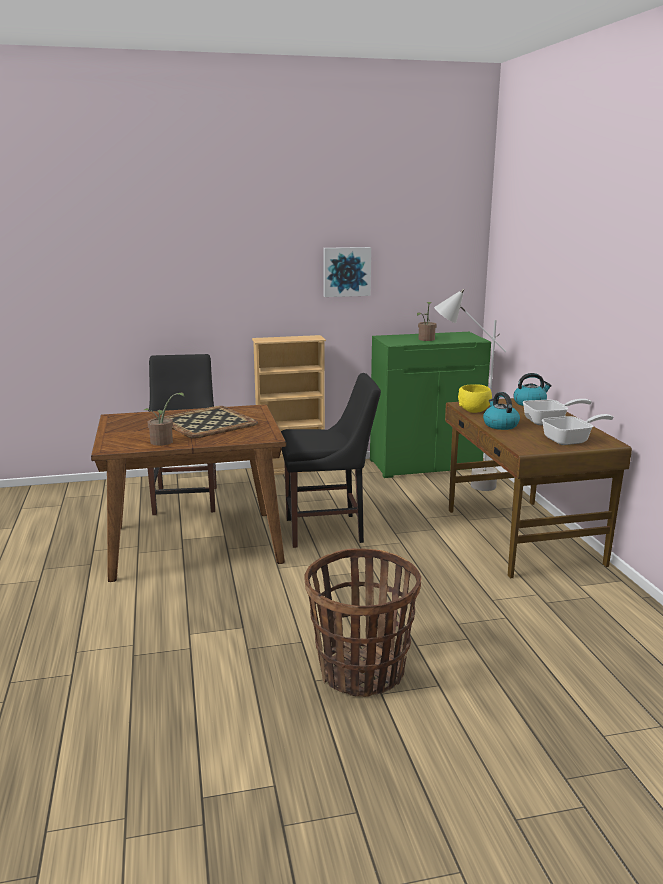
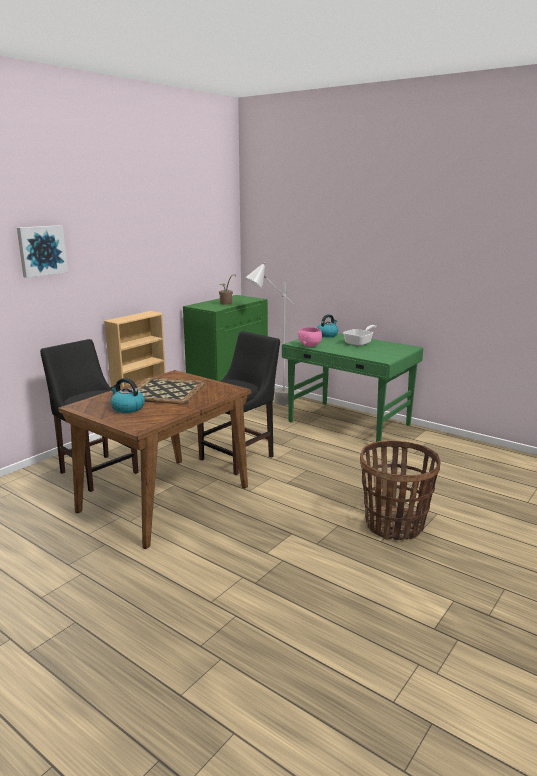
camera: 40 degrees left, 0 degrees up
(163, 442) = (170, 412): potted plant -> none
(346, 271) = (162, 257): picture -> picture (41, 250)
(474, 411) = (310, 345): yellow bowl -> pink bowl
(500, 425) = (342, 350): kettle -> kettle (127, 408)
(521, 537) = (349, 424): brown desk -> green desk
(571, 440) = (392, 350): frying pan -> none

